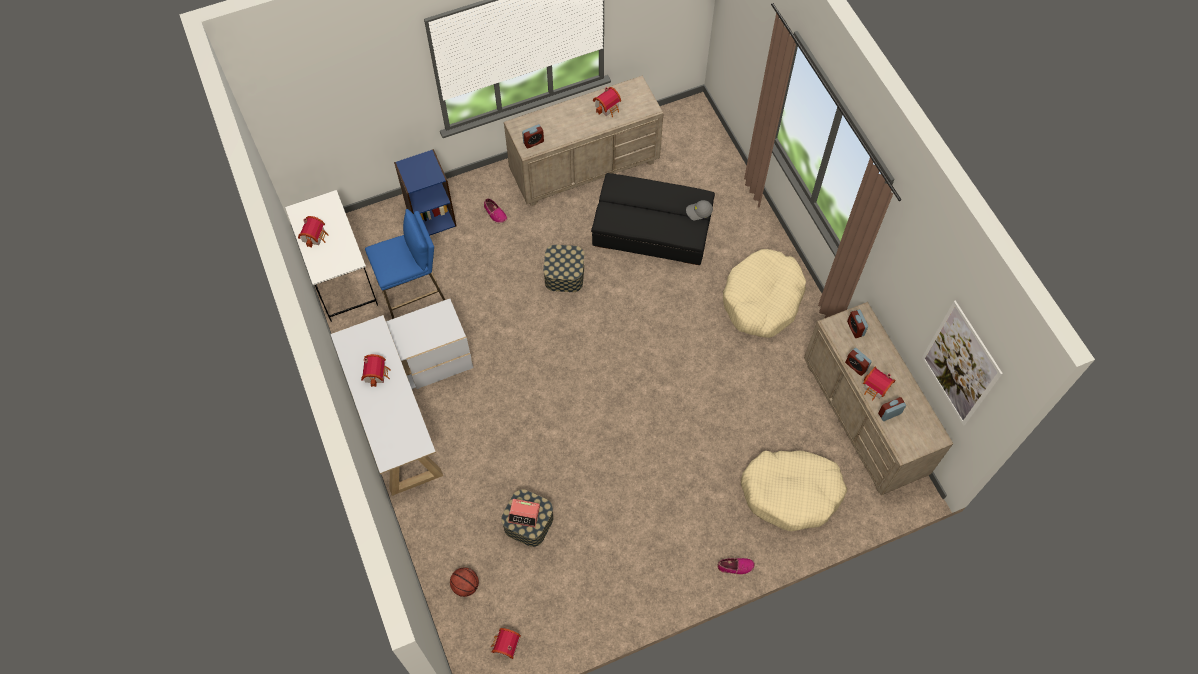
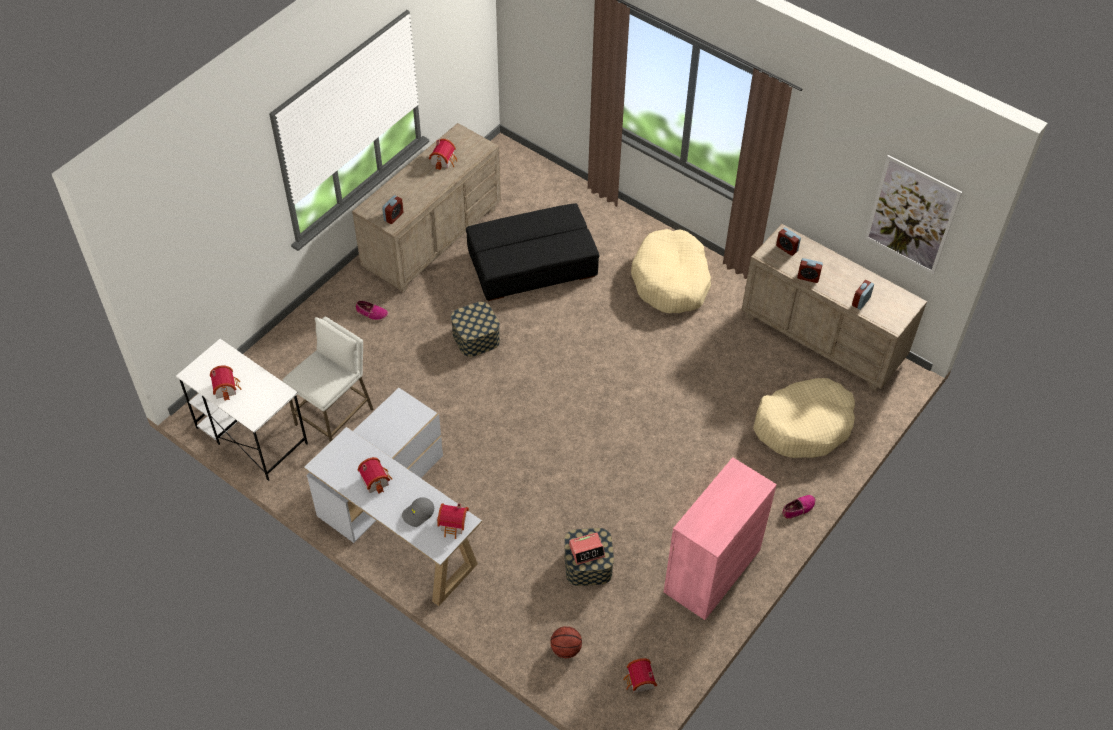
camera: 30 degrees left, 10 degrees down
(412, 292) = (335, 417): blue stool -> white stool
(431, 217) = (309, 343): blue bookcase -> none
(625, 583) = (712, 571): none -> pink cabinet
(699, 212) = (575, 224): grey cap -> grey cap (418, 514)
(876, 388) = (836, 287): toy house -> toy house (454, 525)

